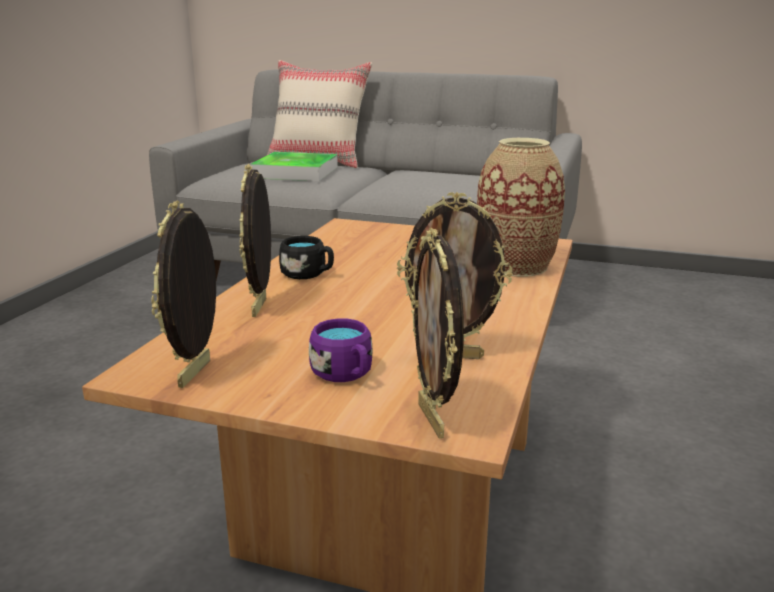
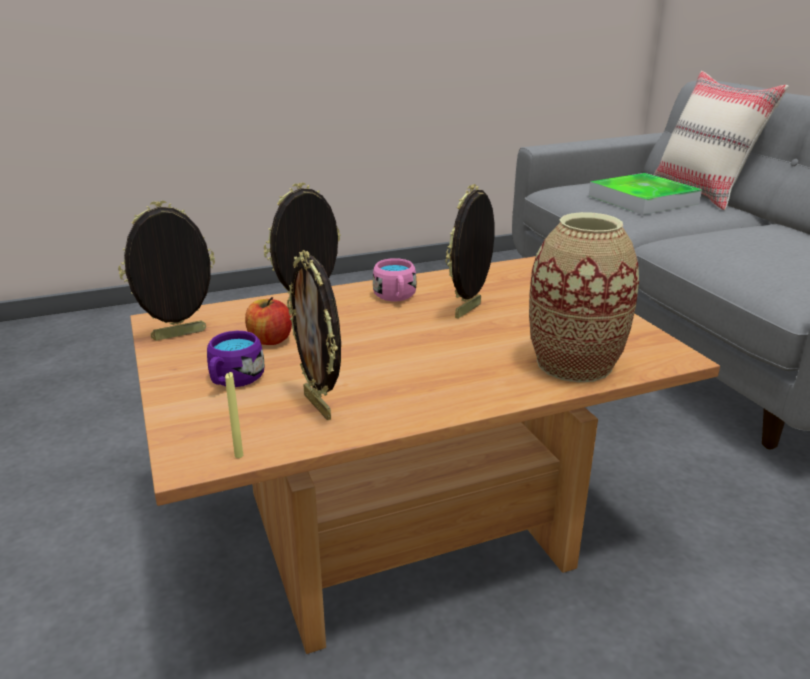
camera: 50 degrees right, 5 degrees up
(292, 339) = (270, 340): none -> apple
(308, 274) = (395, 297): black mug -> pink mug
(433, 420) = (196, 439): picture frame -> picture frame (469, 311)
(488, 408) = (239, 455): none -> yellow candle

